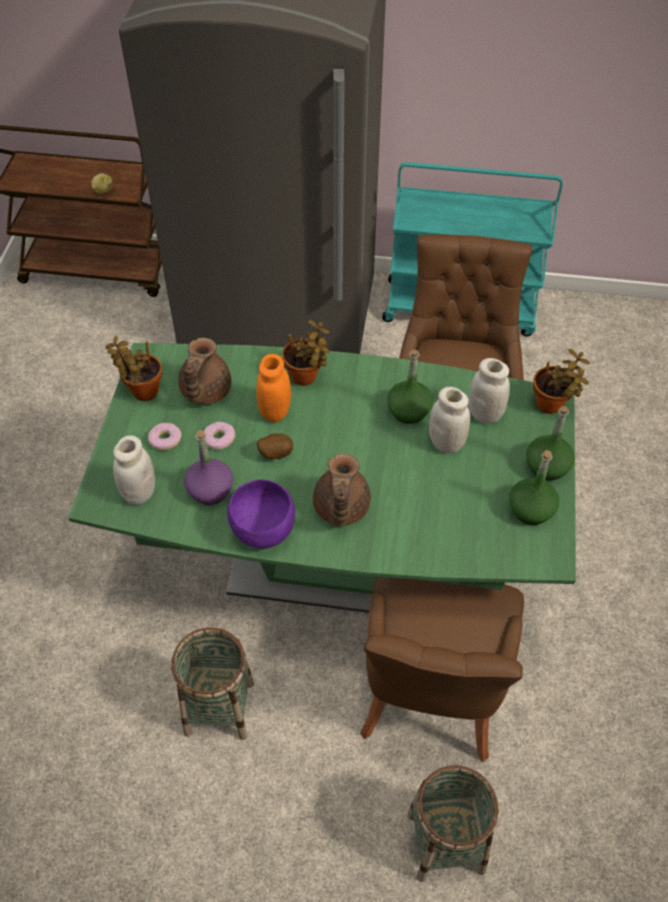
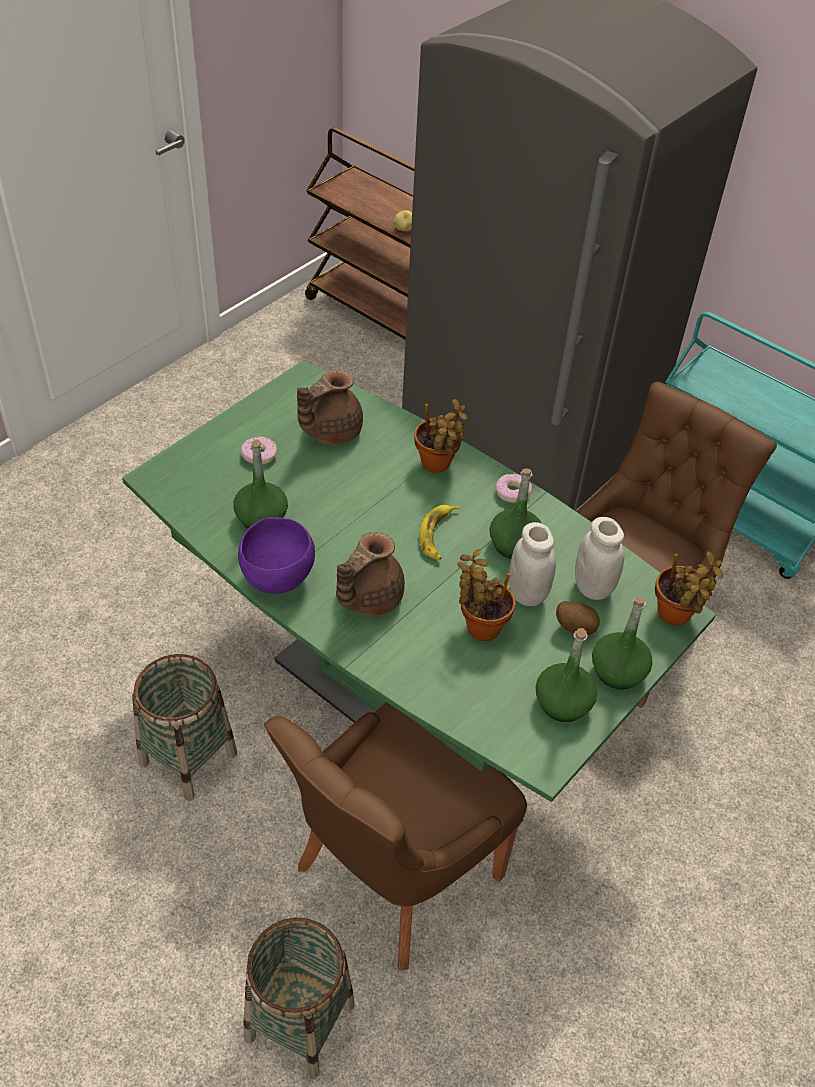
camera: 30 degrees right, 5 degrees down
(139, 493) = (198, 488): white jar -> none
(142, 391) = (275, 404): potted plant -> potted plant (480, 625)
(210, 490) = (261, 518): purple bottle -> green bottle
(219, 439) = (308, 478): donut -> donut (512, 492)
(275, 412) = (380, 480): orange jar -> none
(275, 453) = (348, 517): potato -> potato (575, 627)
(351, 432) = (438, 535): none -> banana

